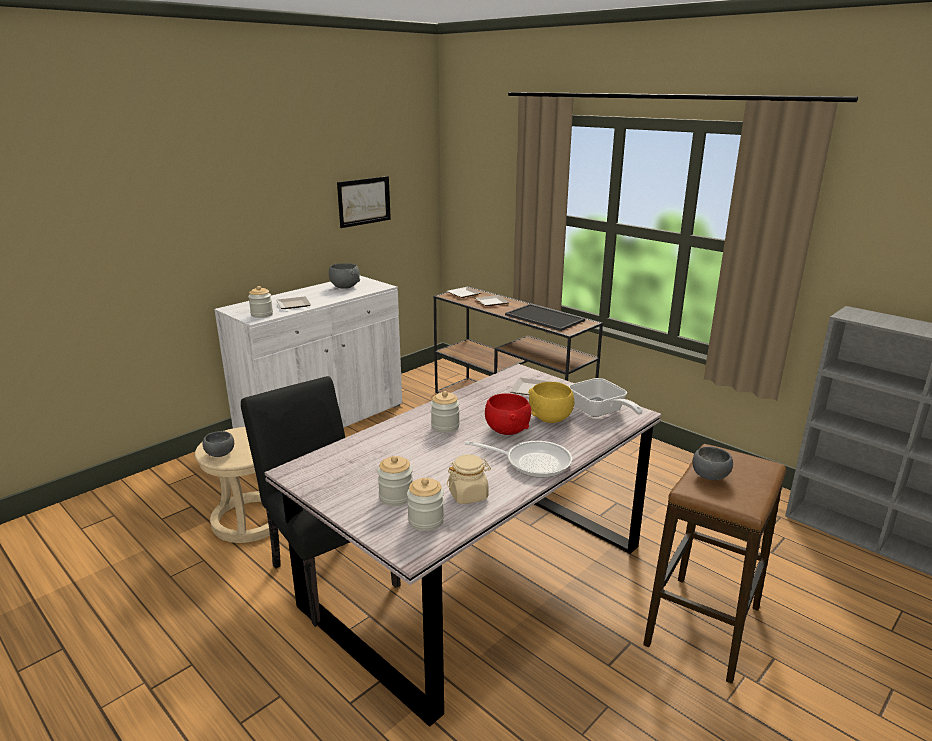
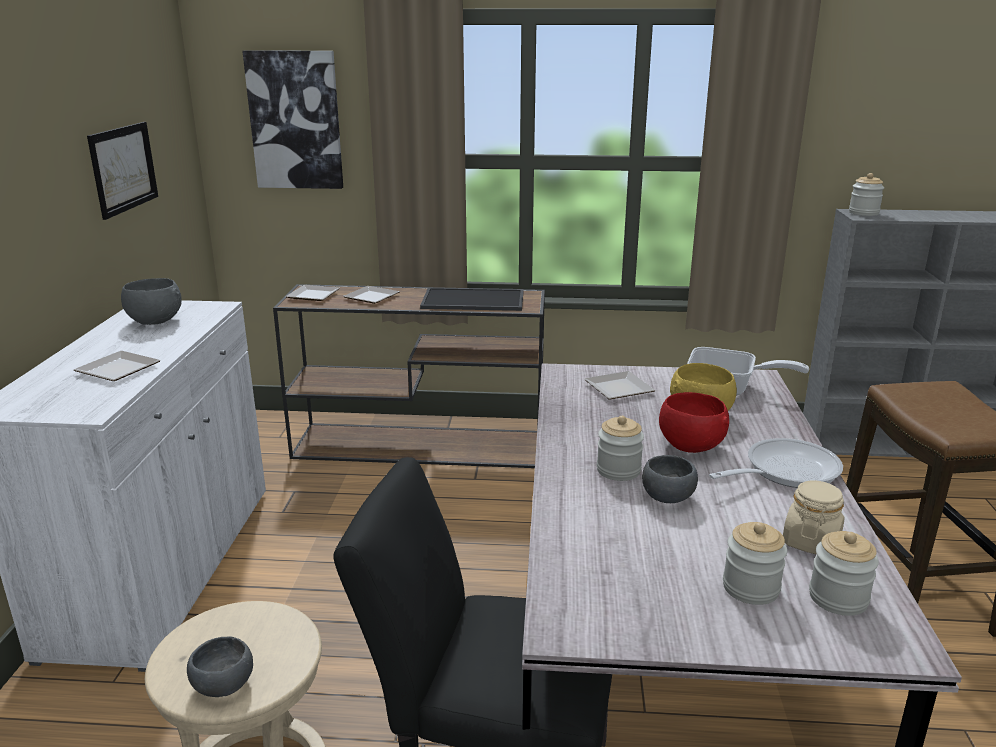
camera: 40 degrees left, 0 degrees up
(262, 314) = (88, 401): jar -> jar (863, 213)
(485, 182) = (295, 120): none -> picture
(711, 476) = (939, 414): grey bowl -> grey bowl (668, 496)

